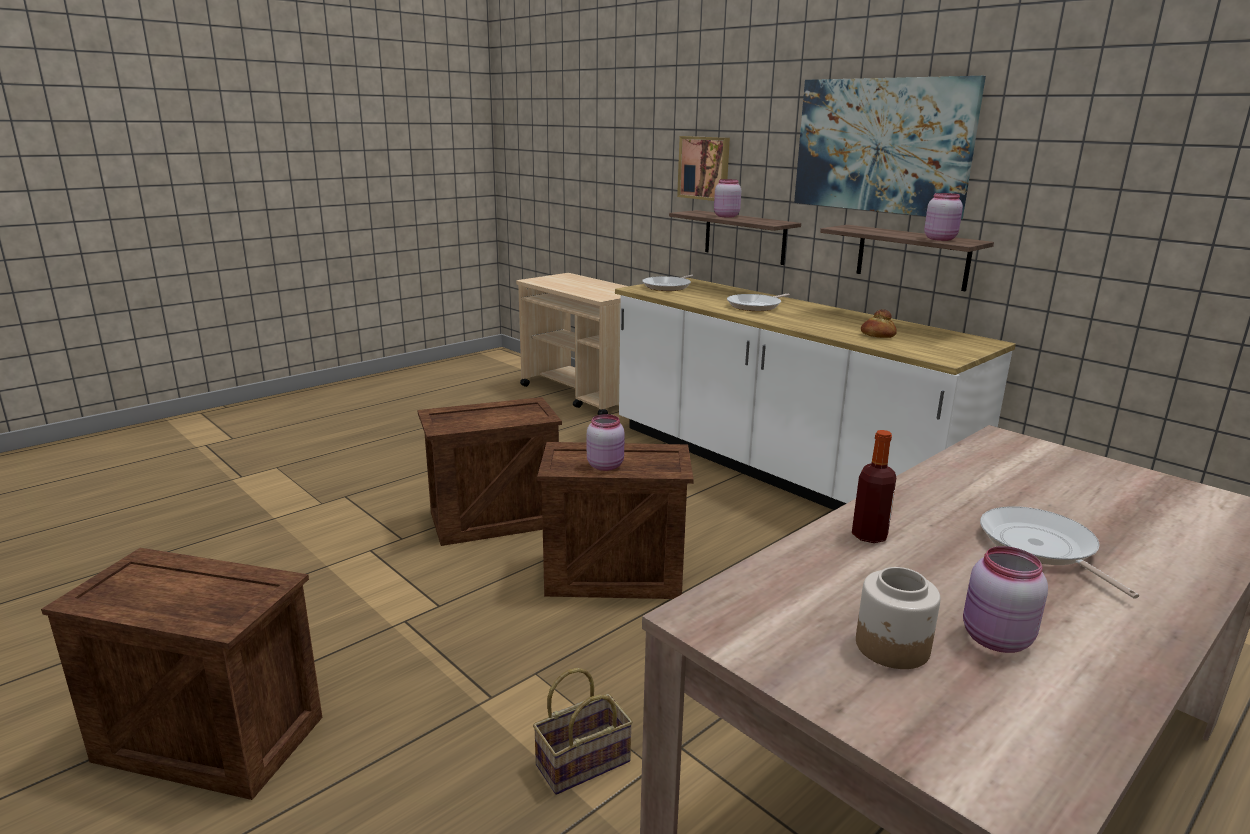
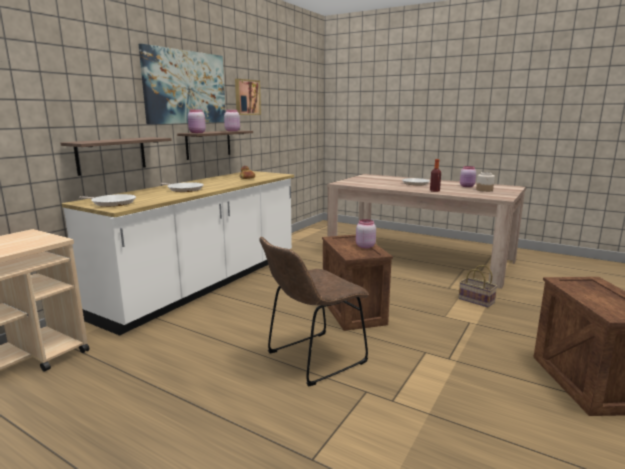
camera: 105 degrees left, 5 degrees down
(495, 518) = (312, 359): crate -> brown chair
(705, 168) = (61, 105): picture -> picture (246, 97)
(725, 216) = (114, 140): pink jar -> pink jar (197, 132)

